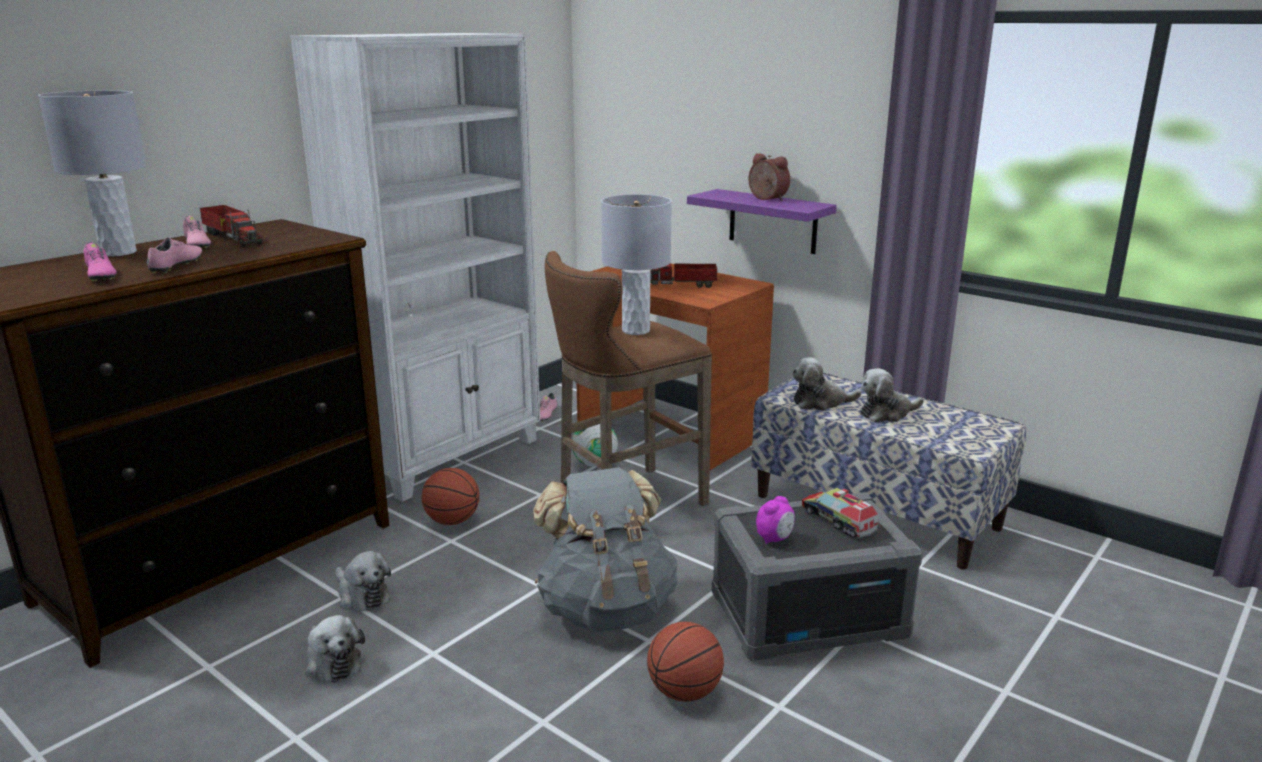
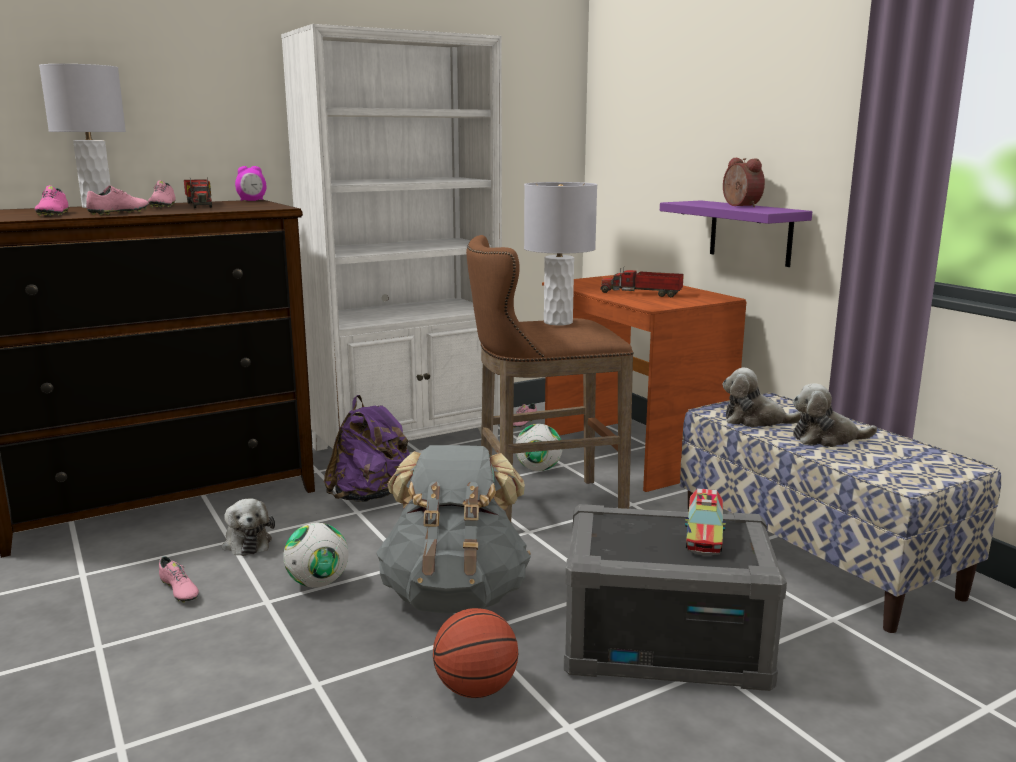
camera: 20 degrees right, 5 degrees down
(332, 661) = (179, 591): plush toy -> pink shoe
(452, 521) = (371, 496): basketball -> purple backpack
(469, 623) = (318, 583): none -> football
(774, 539) = (616, 541): alarm clock -> alarm clock (252, 200)
(838, 520) = (704, 535): toy truck -> toy truck turned 150 degrees counterclockwise

